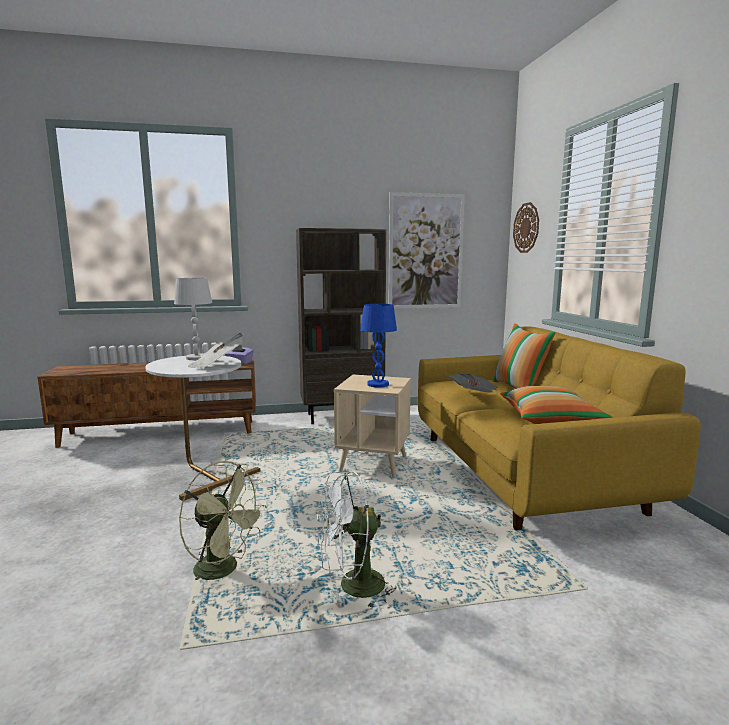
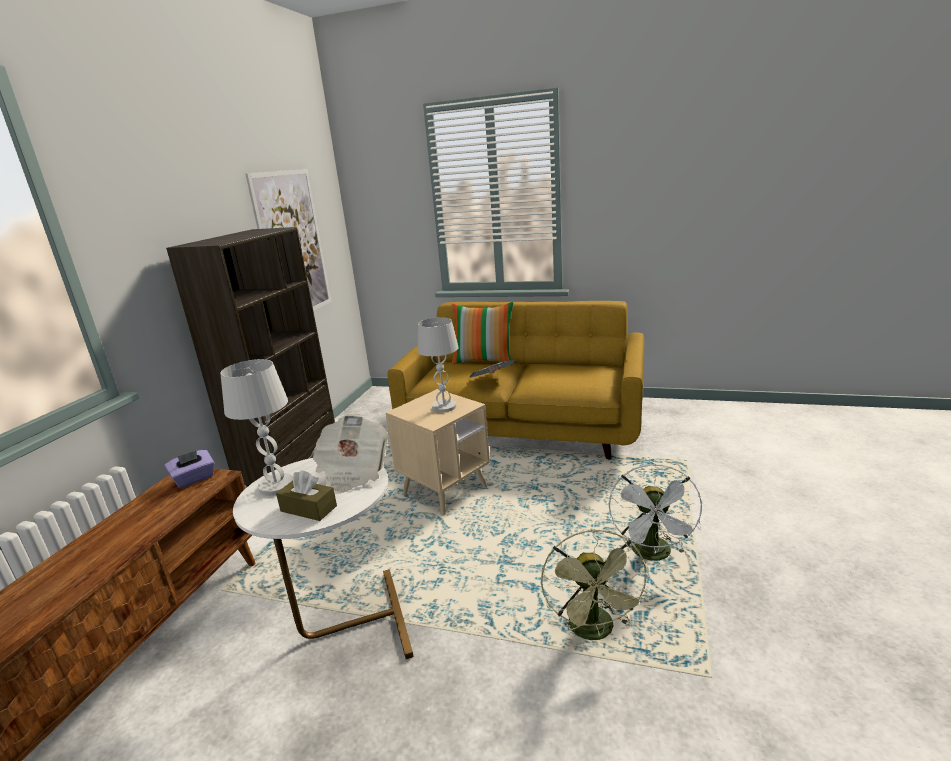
camera: 60 degrees left, 10 degrees up
(172, 366) = (308, 508): none -> brown tissue box
(224, 570) = (595, 632): green fan -> green fan turned 120 degrees clockwise
(377, 384) = (444, 407): blue table lamp -> white table lamp
(526, 228) = (376, 203): wall clock -> none
(550, 420) = (574, 371): pillow -> none

